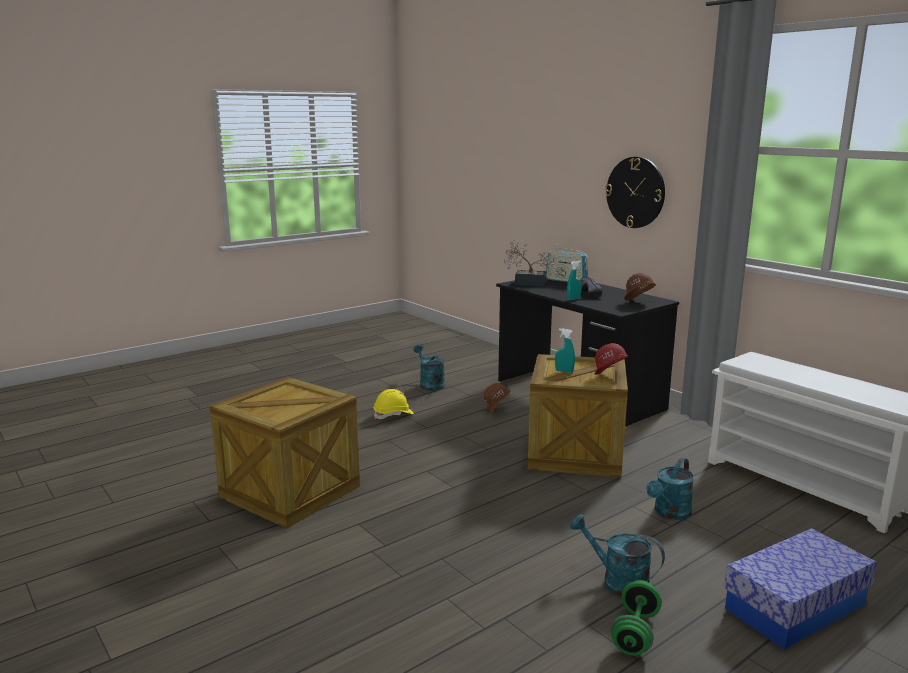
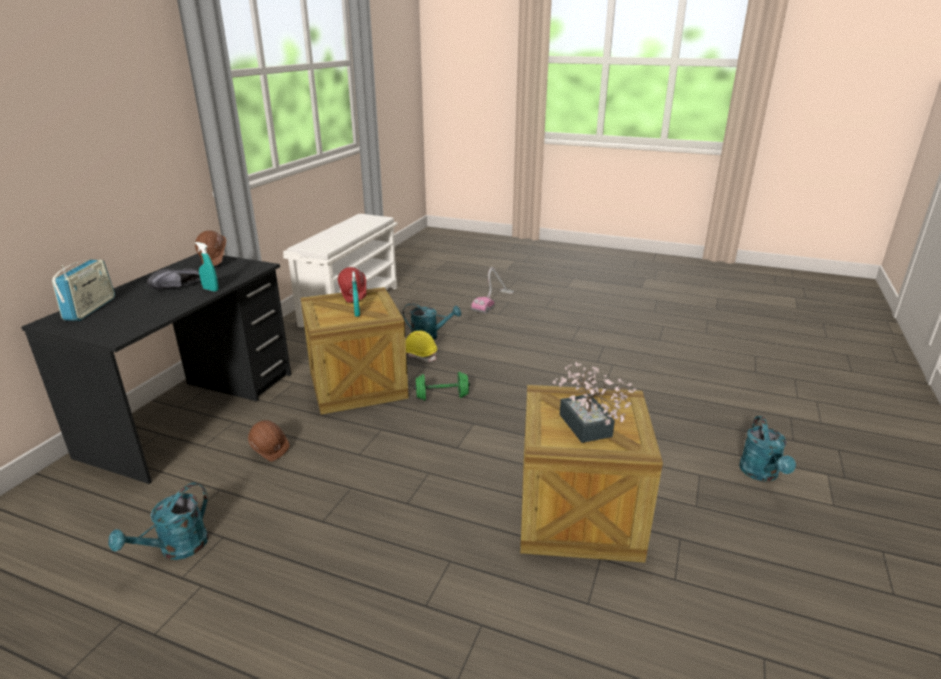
camera: 120 degrees left, 10 degrees up
(393, 415) = (325, 532): yellow hard hat -> yellow hard hat (418, 355)
(526, 283) = (108, 329): potted plant -> potted plant (587, 429)
(617, 582) = (525, 340): turquoise watering can -> turquoise watering can (761, 474)
(635, 192) = (102, 152): wall clock -> none
(635, 633) = (561, 330): green dumbbell -> green dumbbell (442, 397)
(795, 607) = (493, 301): storage box -> vacuum cleaner

